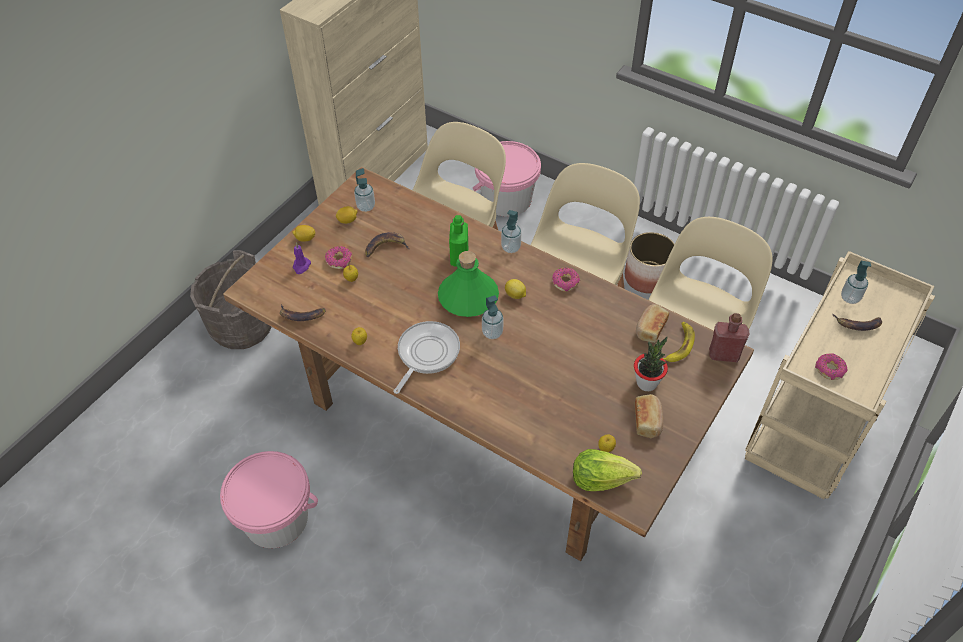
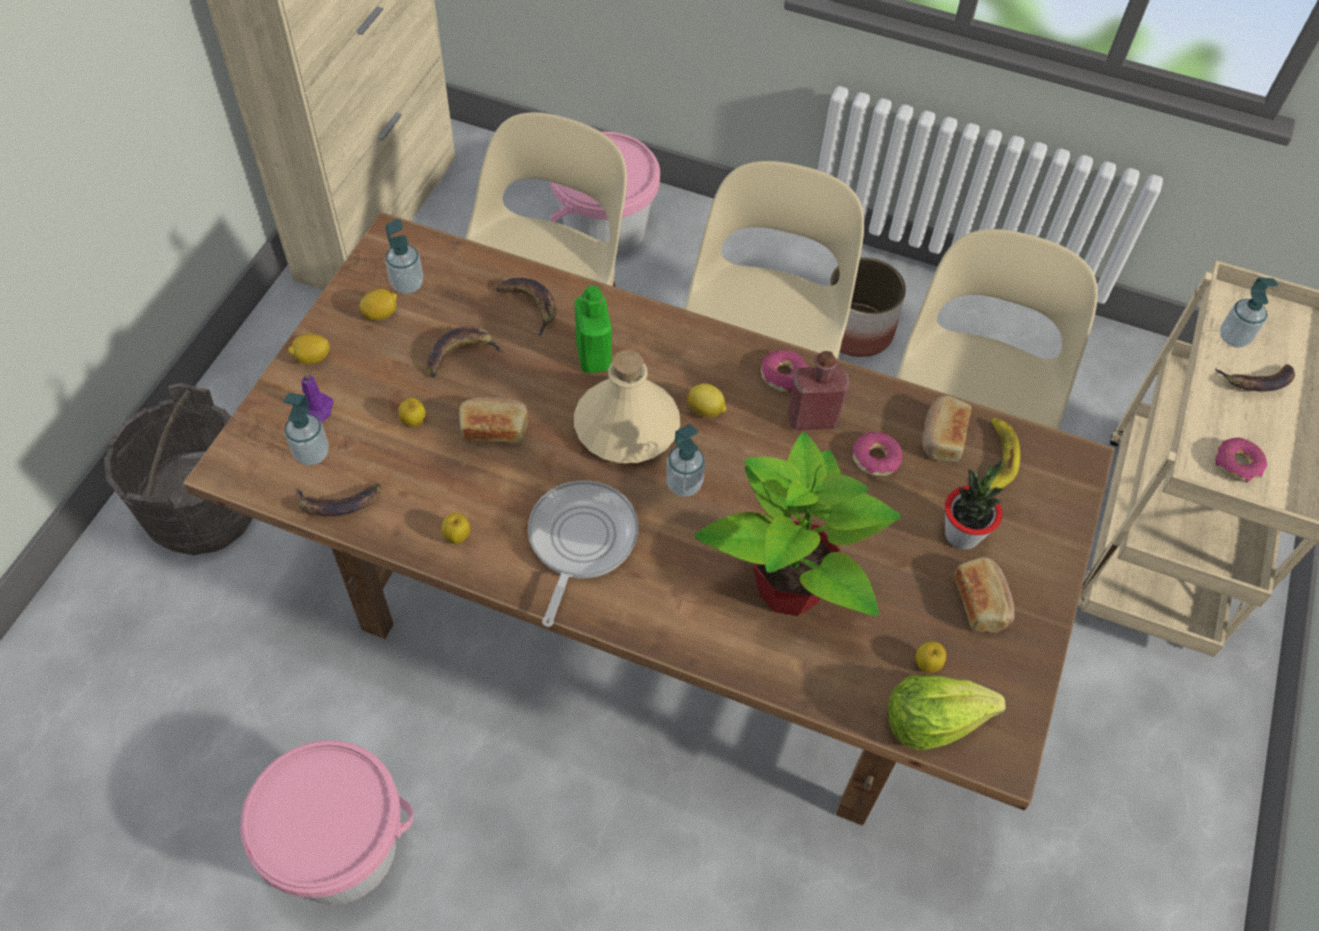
camera: 15 degrees left, 5 degrees up
(339, 260) = (383, 390): donut -> donut (875, 458)
(394, 288) = (494, 428): none -> bread
(430, 226) = (530, 305): none -> banana
(468, 297) = (627, 426): green bottle -> beige bottle
(511, 247) = (676, 326): soap dispenser -> soap dispenser (312, 453)
(538, 396) = (791, 588): none -> potted plant
(723, 355) = (1070, 465): red bottle -> red bottle (812, 419)

